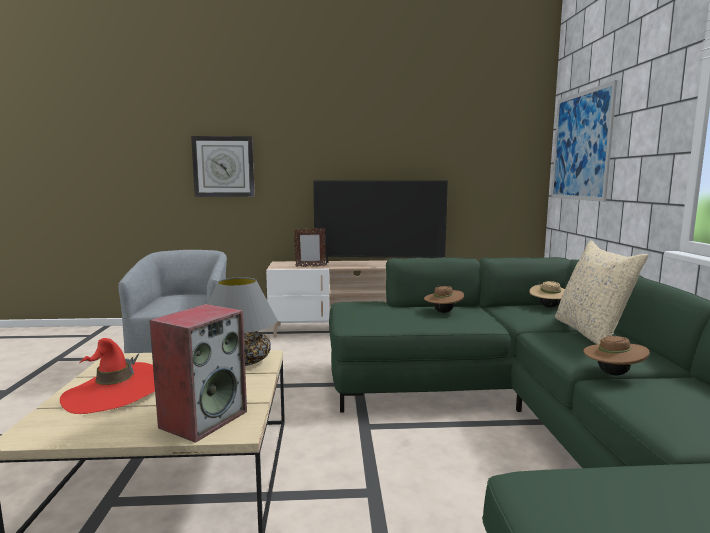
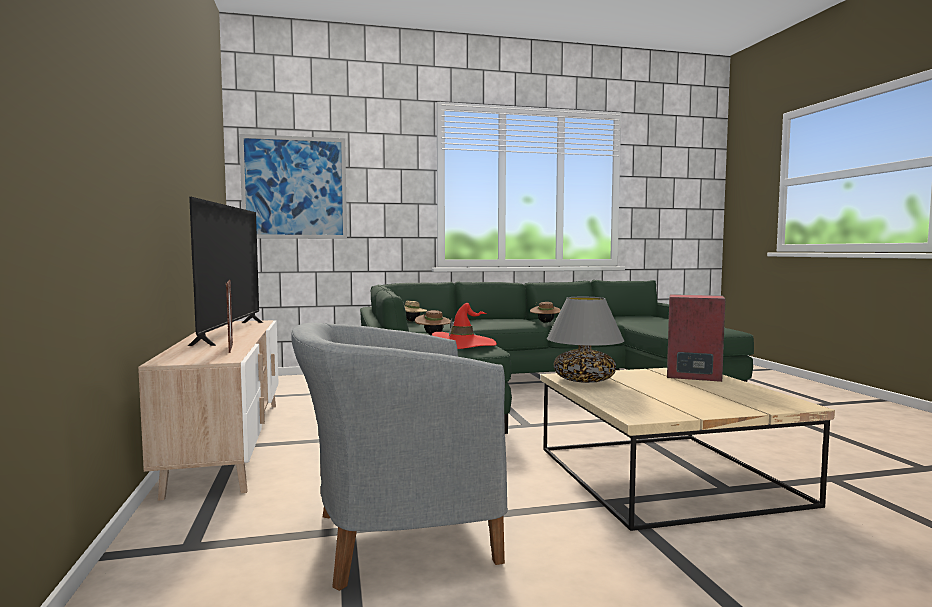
camera: 100 degrees left, 5 degrees down
(113, 393) = (703, 400): red hat -> red hat (464, 344)
(223, 166) = (80, 138): wall clock -> none
(591, 333) = (475, 320): beige pillow -> none

